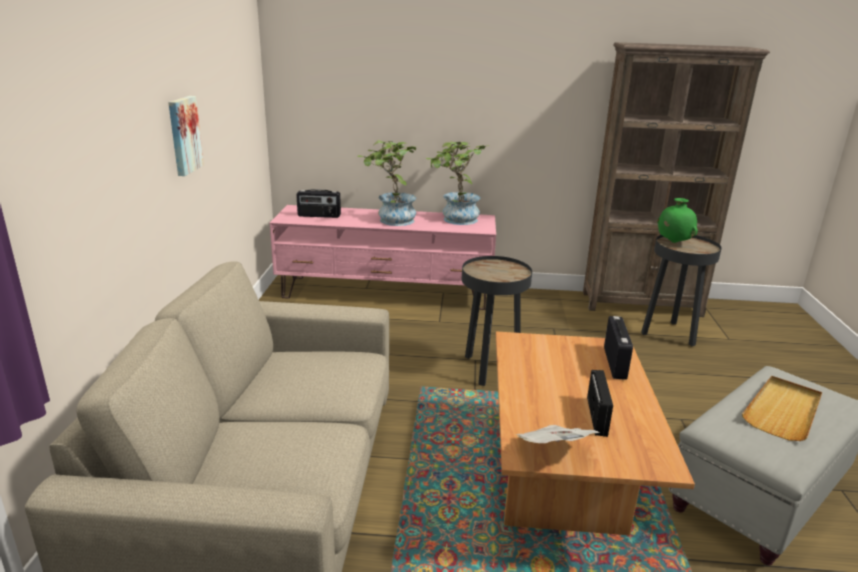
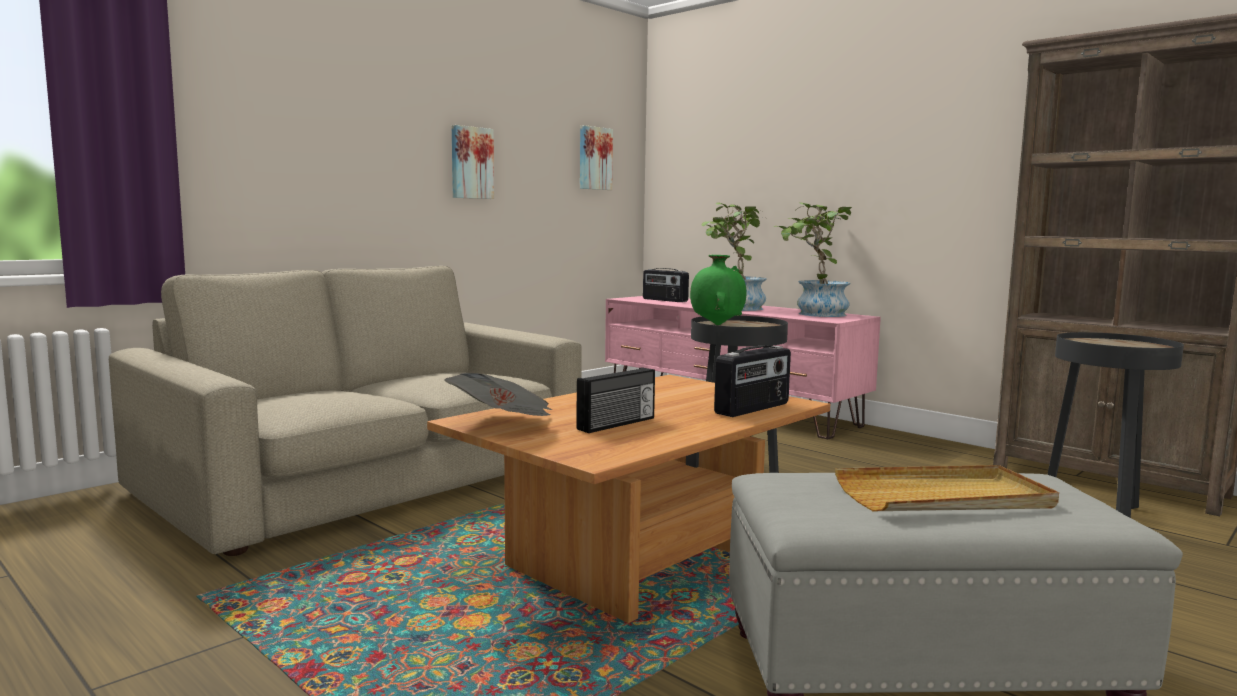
camera: 40 degrees right, 15 degrees down
(242, 96) = (594, 158): none -> picture
(673, 242) = (1098, 341): green vase -> green vase (717, 325)

